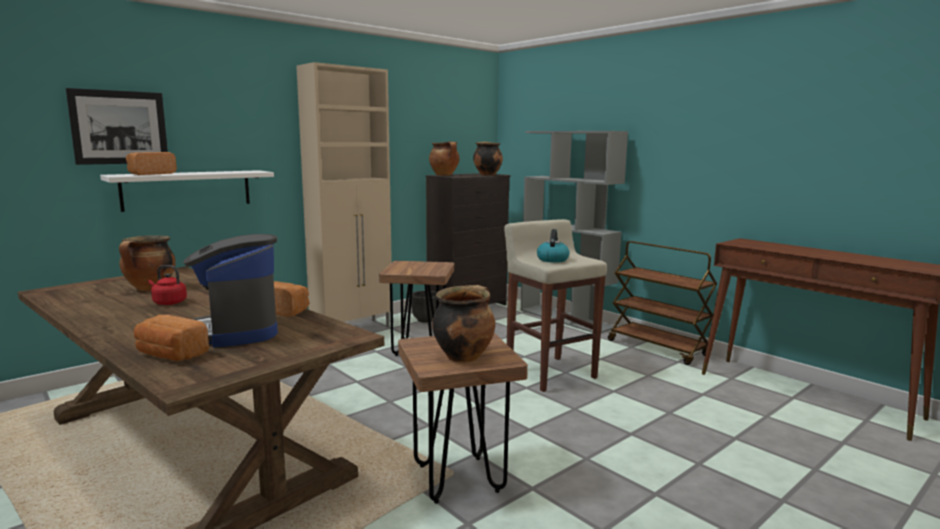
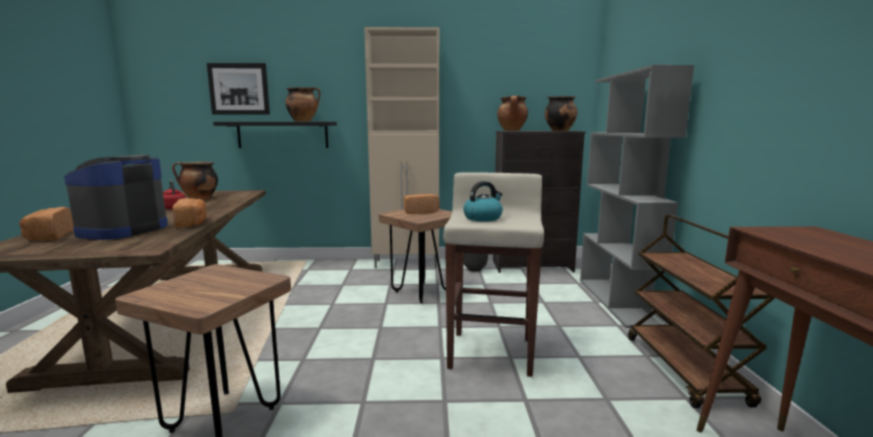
camera: 40 degrees right, 0 degrees up
(151, 174) = (249, 121): bread -> bread (420, 212)
(187, 190) = (282, 135): white shelf -> black shelf
(463, 356) = (193, 291): cooking pot -> cooking pot (303, 121)

